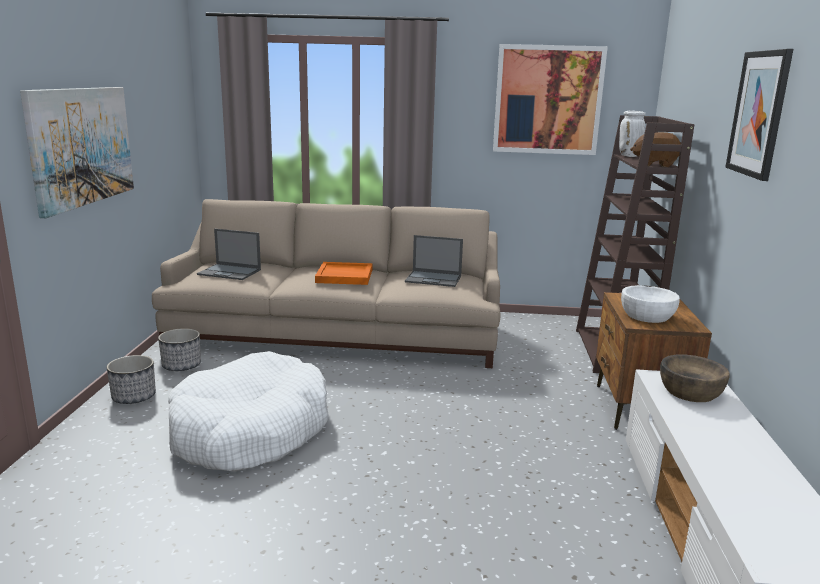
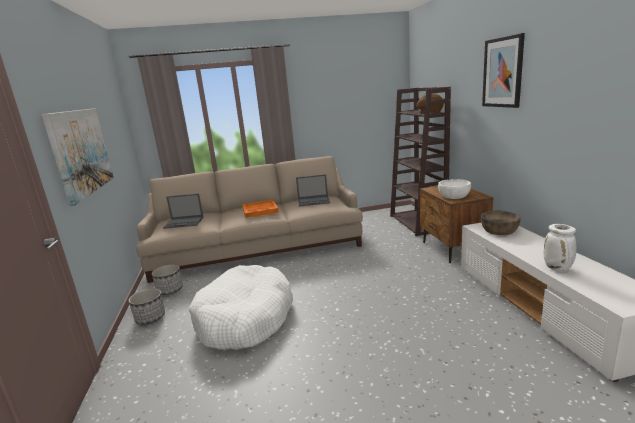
camera: 15 degrees left, 0 degrees up
(548, 100) = (352, 87): picture -> none
(629, 156) = (407, 112): white vase -> white vase (558, 268)

